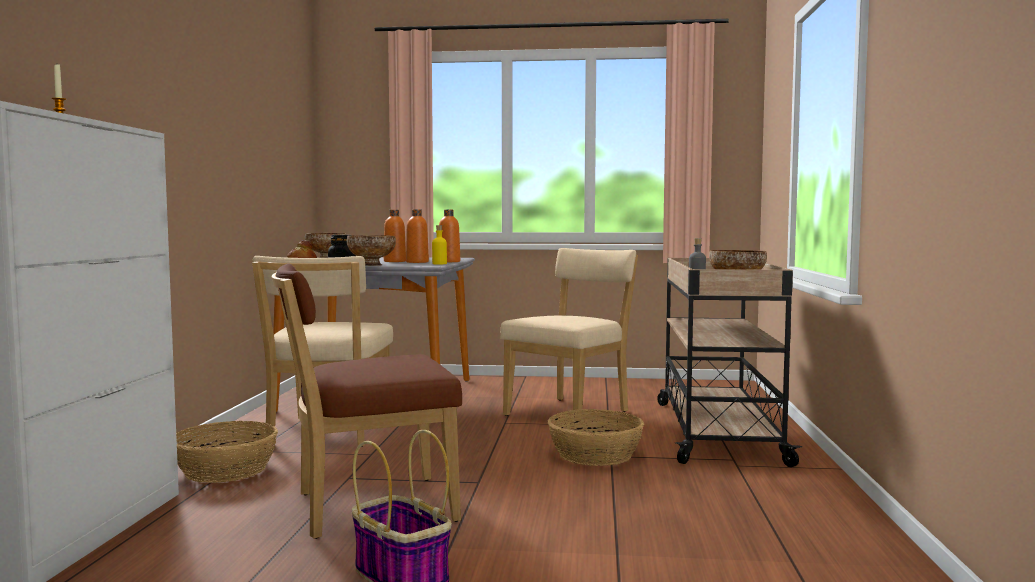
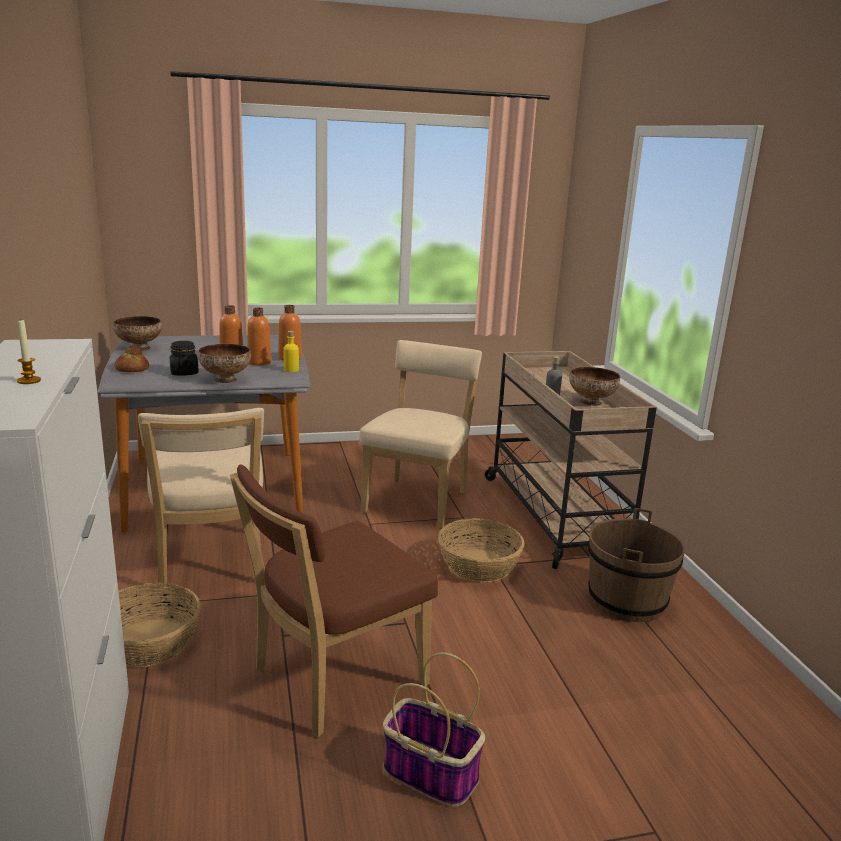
camera: 20 degrees left, 15 degrees up
(751, 492) = (627, 601): none -> brown bucket

